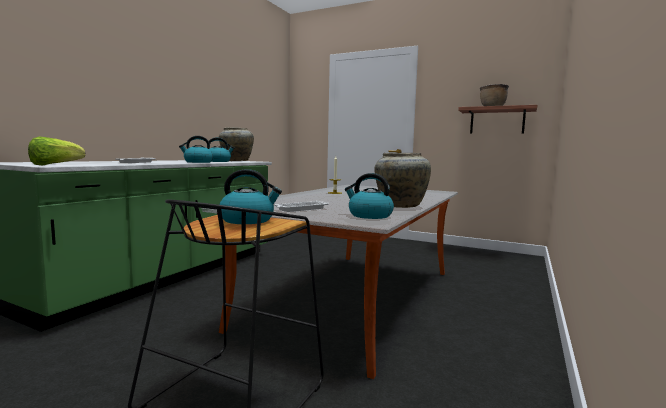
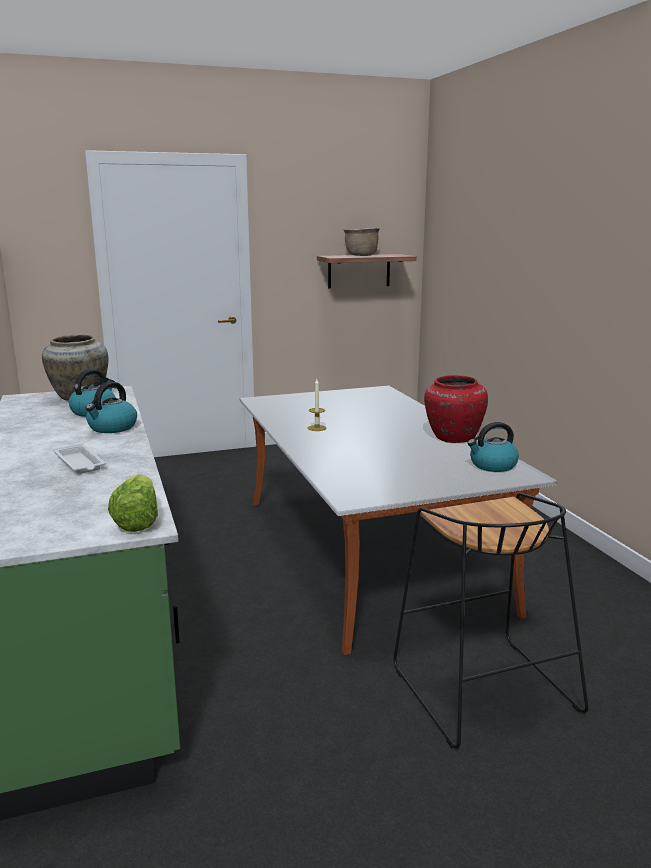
camera: 45 degrees left, 10 degrees up
(248, 220) = (486, 514): kettle -> none
(301, 209) = (419, 476): white tray -> none
(400, 206) = (452, 438): beige vase -> red vase

